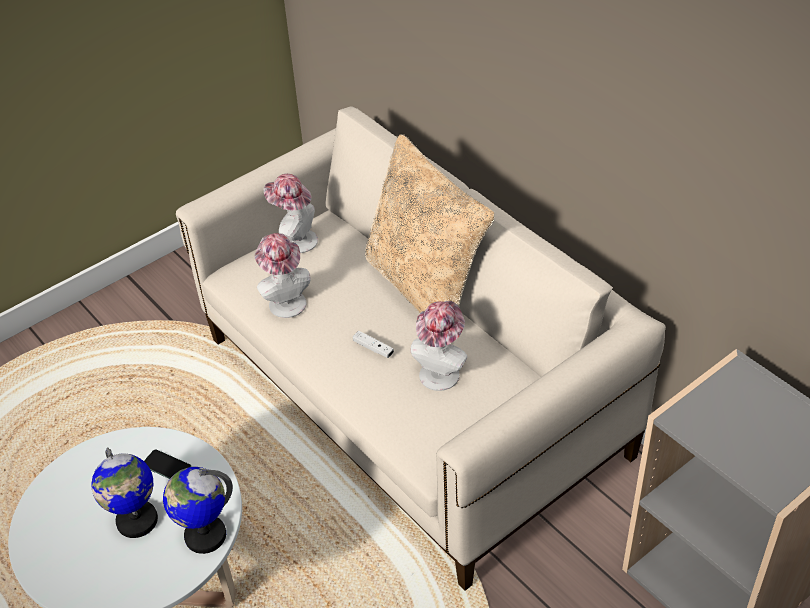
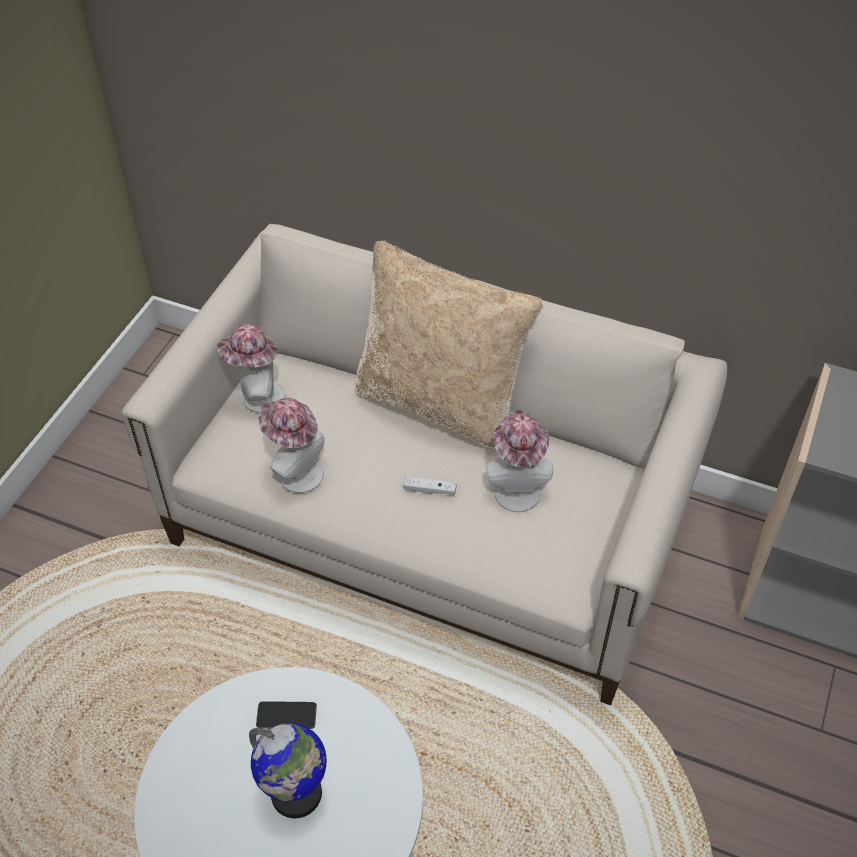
camera: 30 degrees left, 5 degrees up
(205, 535) = (385, 775): globe -> none

